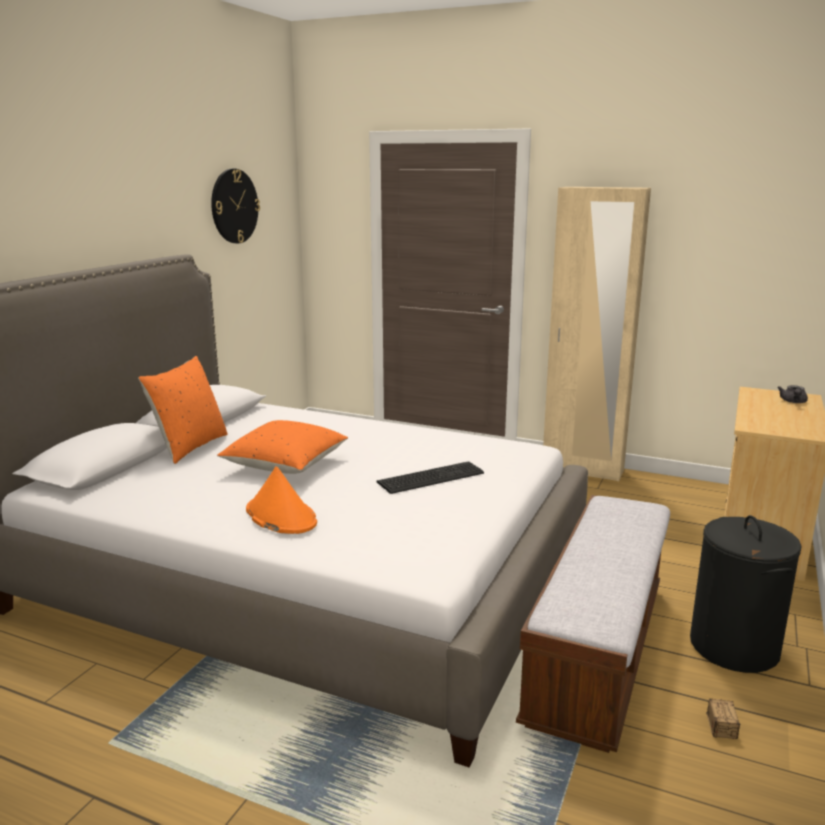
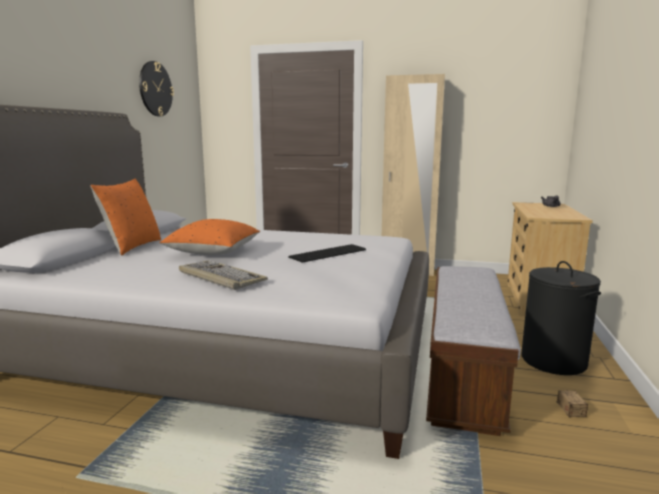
camera: 10 degrees left, 5 degrees down
(280, 516) = (220, 277): orange hat -> keyboard

